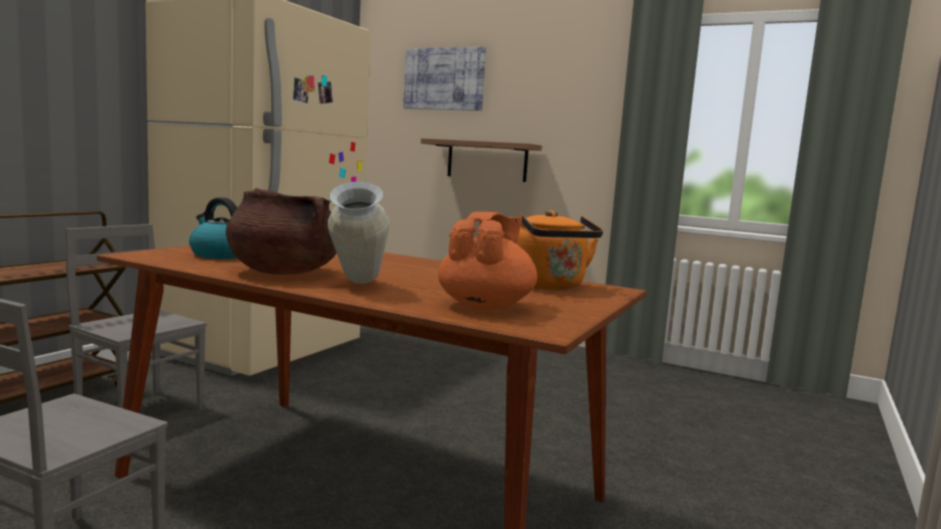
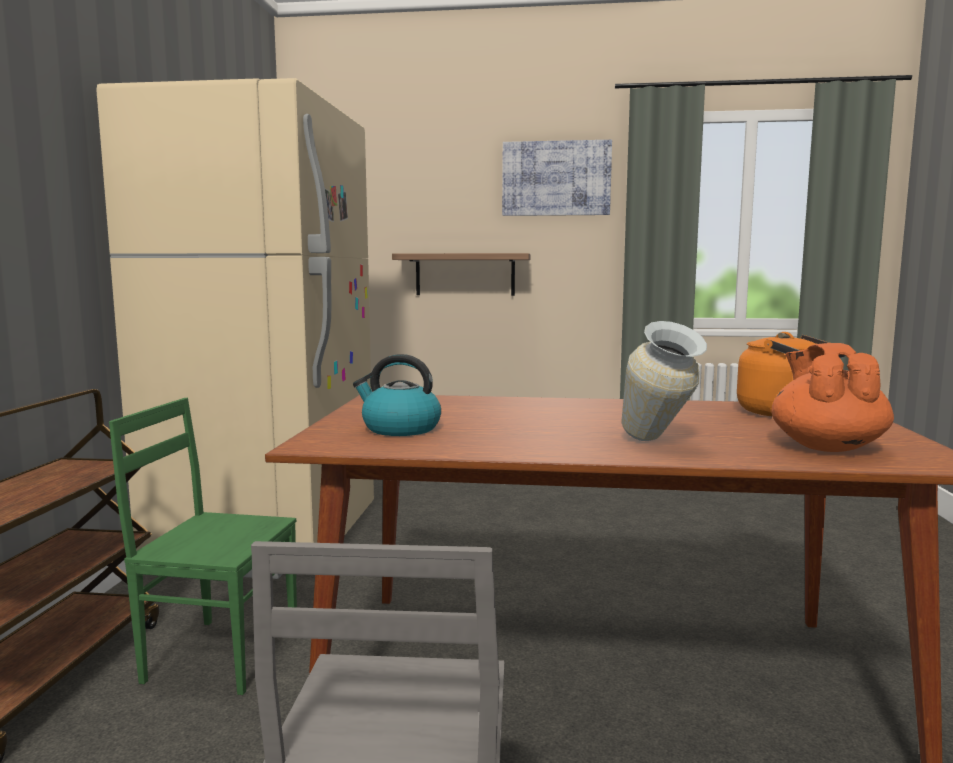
camera: 20 degrees left, 0 degrees up
(141, 411) = (221, 653): grey chair -> green chair
(283, 272) = (539, 441): brown cooking pot -> none
(444, 79) = (402, 182): picture -> picture (556, 178)

